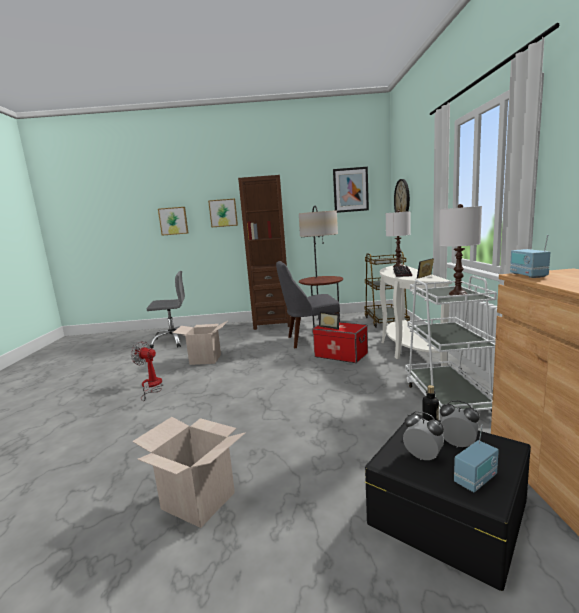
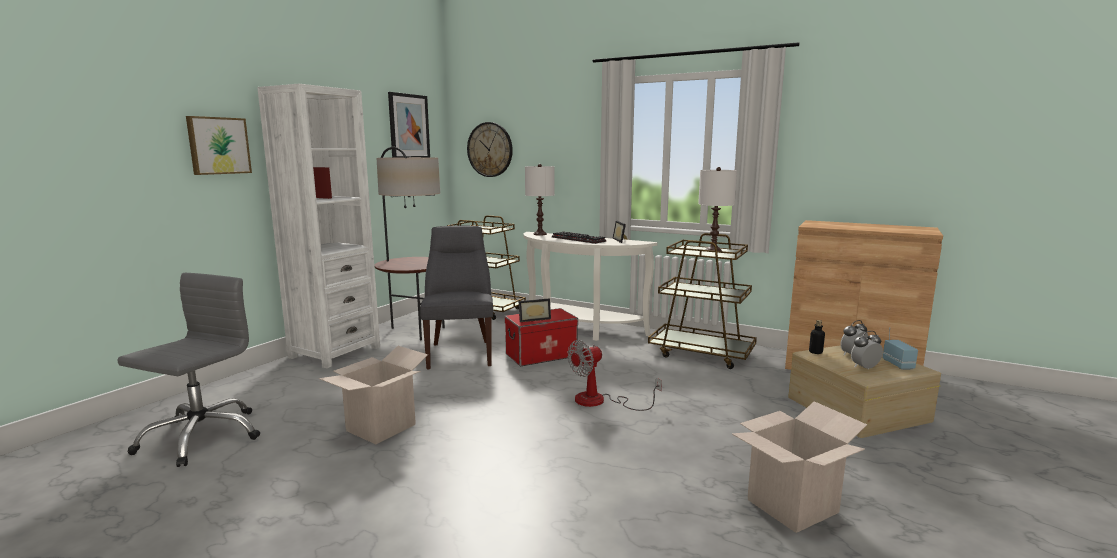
camera: 60 degrees left, 0 degrees up
(151, 386) = (410, 493): fan -> fan (600, 401)
(173, 221) = (95, 155): picture -> none
(272, 323) = (335, 352): brown bookcase -> white bookcase
(310, 340) = (460, 353): grey chair -> grey chair turned 150 degrees clockwise
(446, 510) = (856, 409): black storage box -> beige storage box
(447, 397) = (701, 353): white cart -> brown cart
(527, 275) = (817, 226): radio -> none

